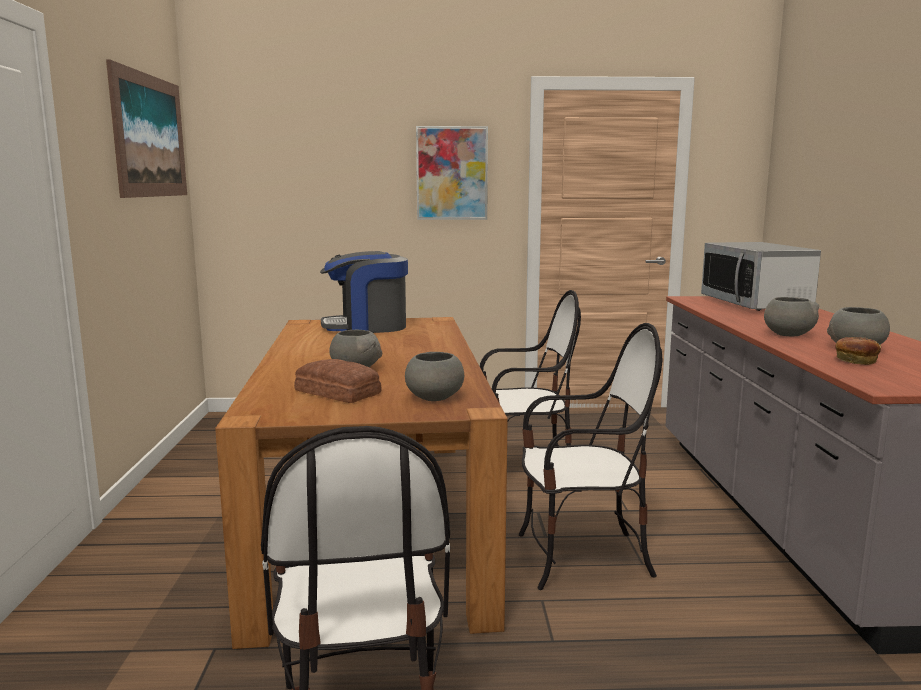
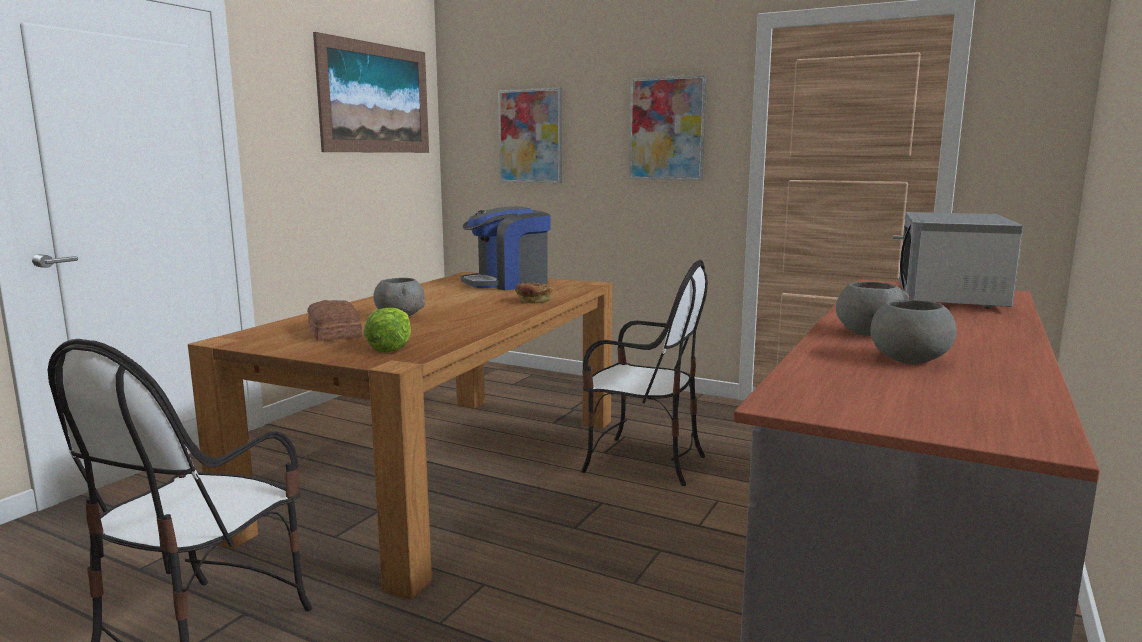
camera: 30 degrees right, 0 degrees up
(306, 178) = (530, 136): none -> picture
(366, 327) = (508, 283): coffee machine -> coffee machine turned 45 degrees counterclockwise
(434, 398) = (391, 347): grey bowl -> lettuce
(582, 558) = (579, 558): chair -> none
(855, 361) = (855, 372): bread -> bread (532, 301)

